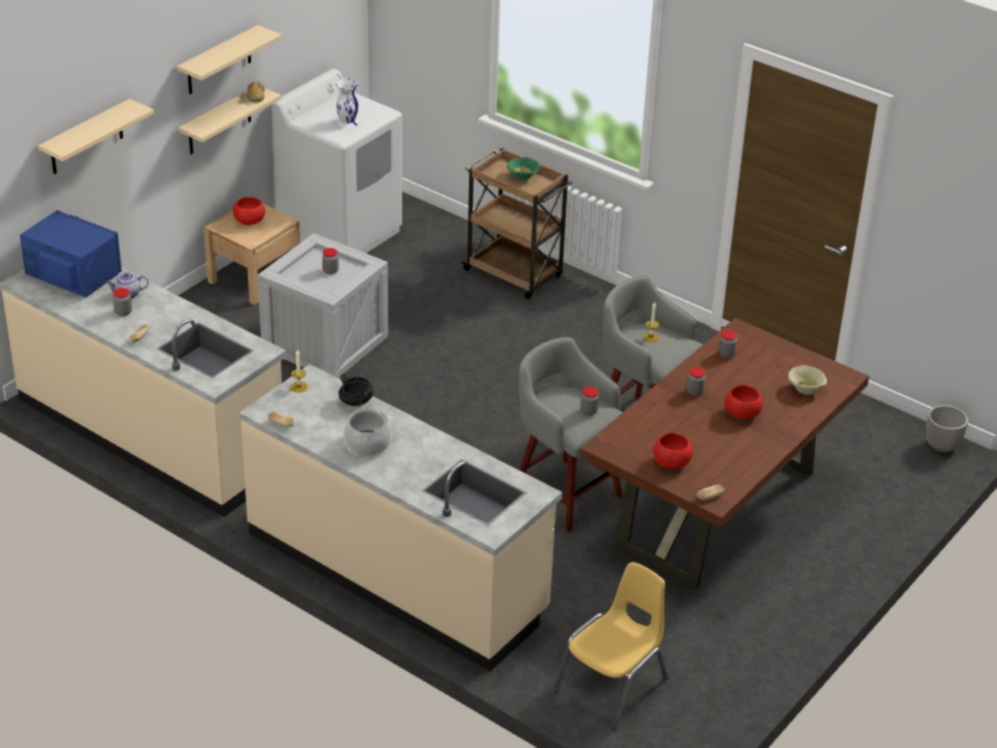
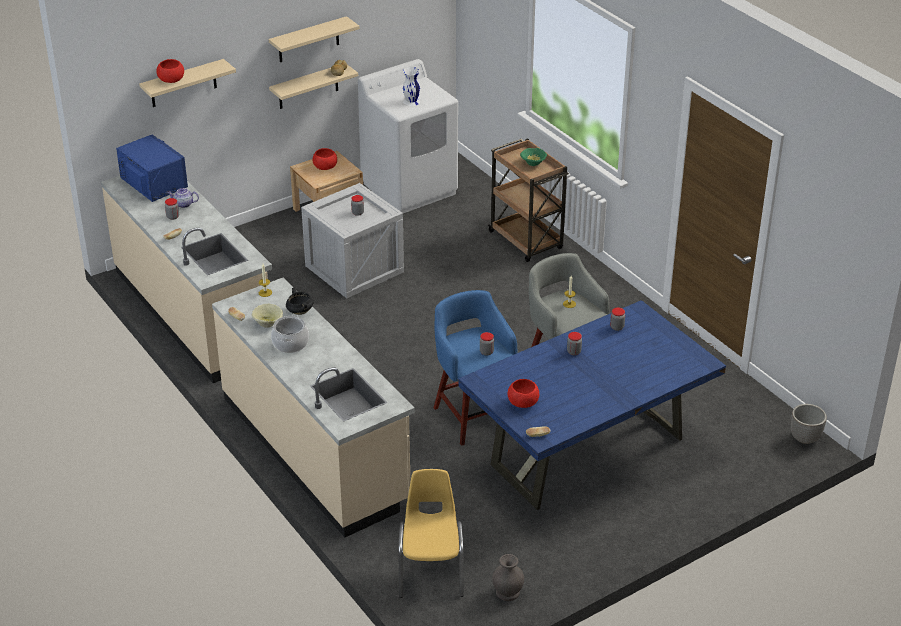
camera: 20 degrees right, 0 degrees up
(564, 493) = (474, 415): grey stool -> blue stool
(613, 686) = (431, 569): yellow chair -> yellow chair turned 60 degrees counterclockwise
(713, 692) = (507, 592): none -> grey vase
(716, 509) = (587, 451): brown dining table -> blue dining table
(742, 414) = (602, 376): red bowl -> red bowl (171, 80)
(806, 389) = (666, 366): beige bowl -> beige bowl (268, 323)

